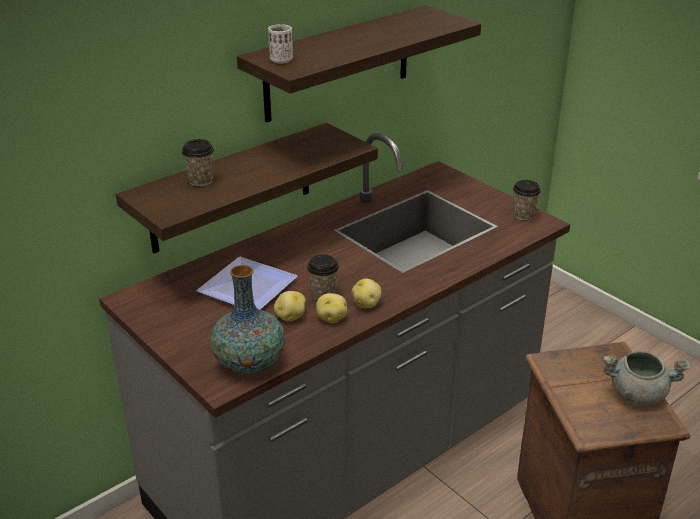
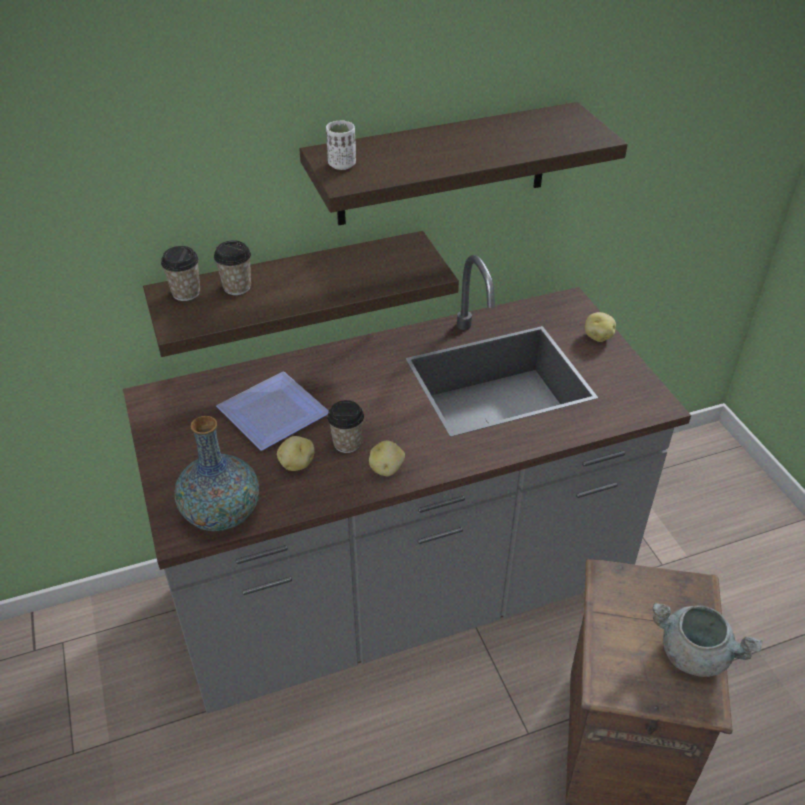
camera: 20 degrees right, 10 degrees up
(331, 318) = (339, 478): potato -> potato (598, 336)
(523, 215) = (638, 388): cup -> cup (186, 293)

